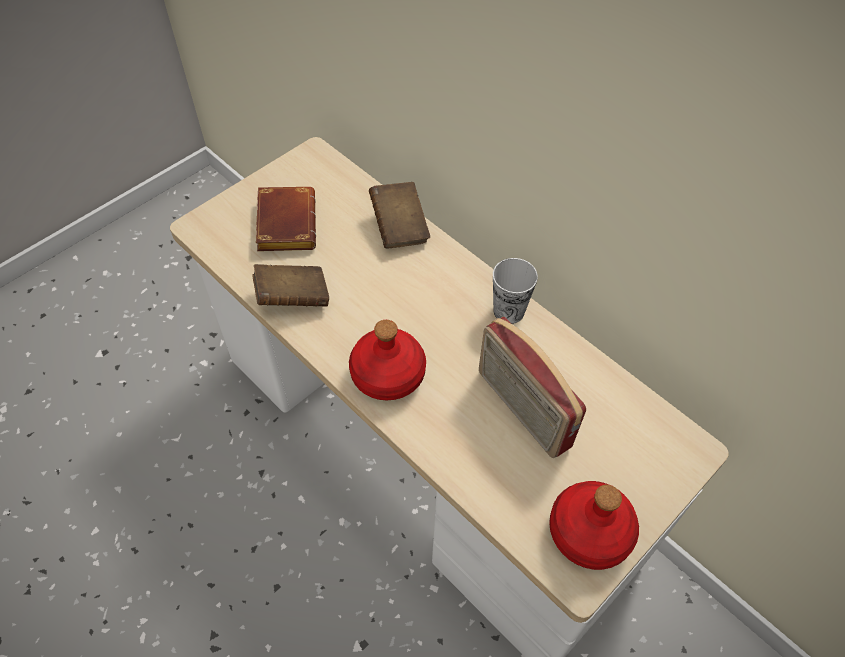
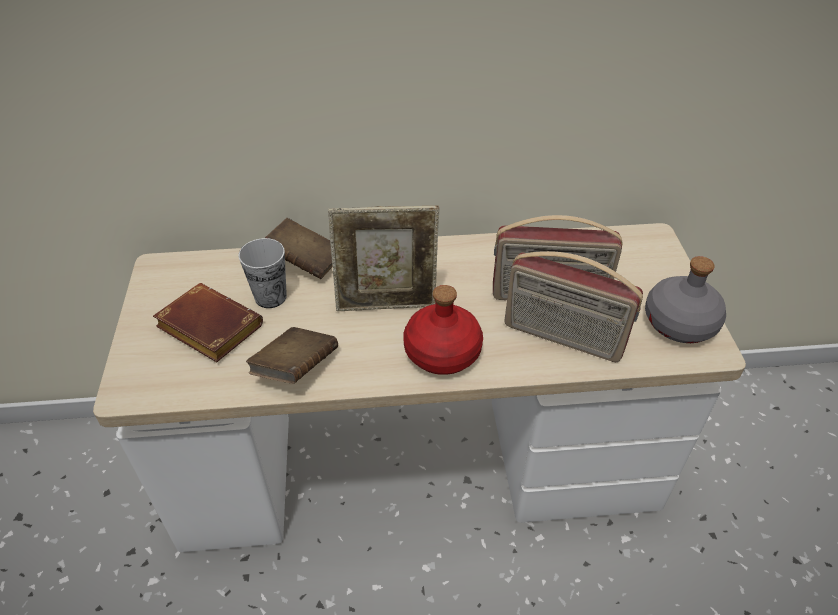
camera: 50 degrees left, 10 degrees down
(404, 306) = (387, 305): none -> picture frame
(481, 448) = (562, 338): none -> radio
(508, 311) = (455, 252): cup -> cup (270, 297)
(588, 531) = (679, 323): red bottle -> grey bottle

